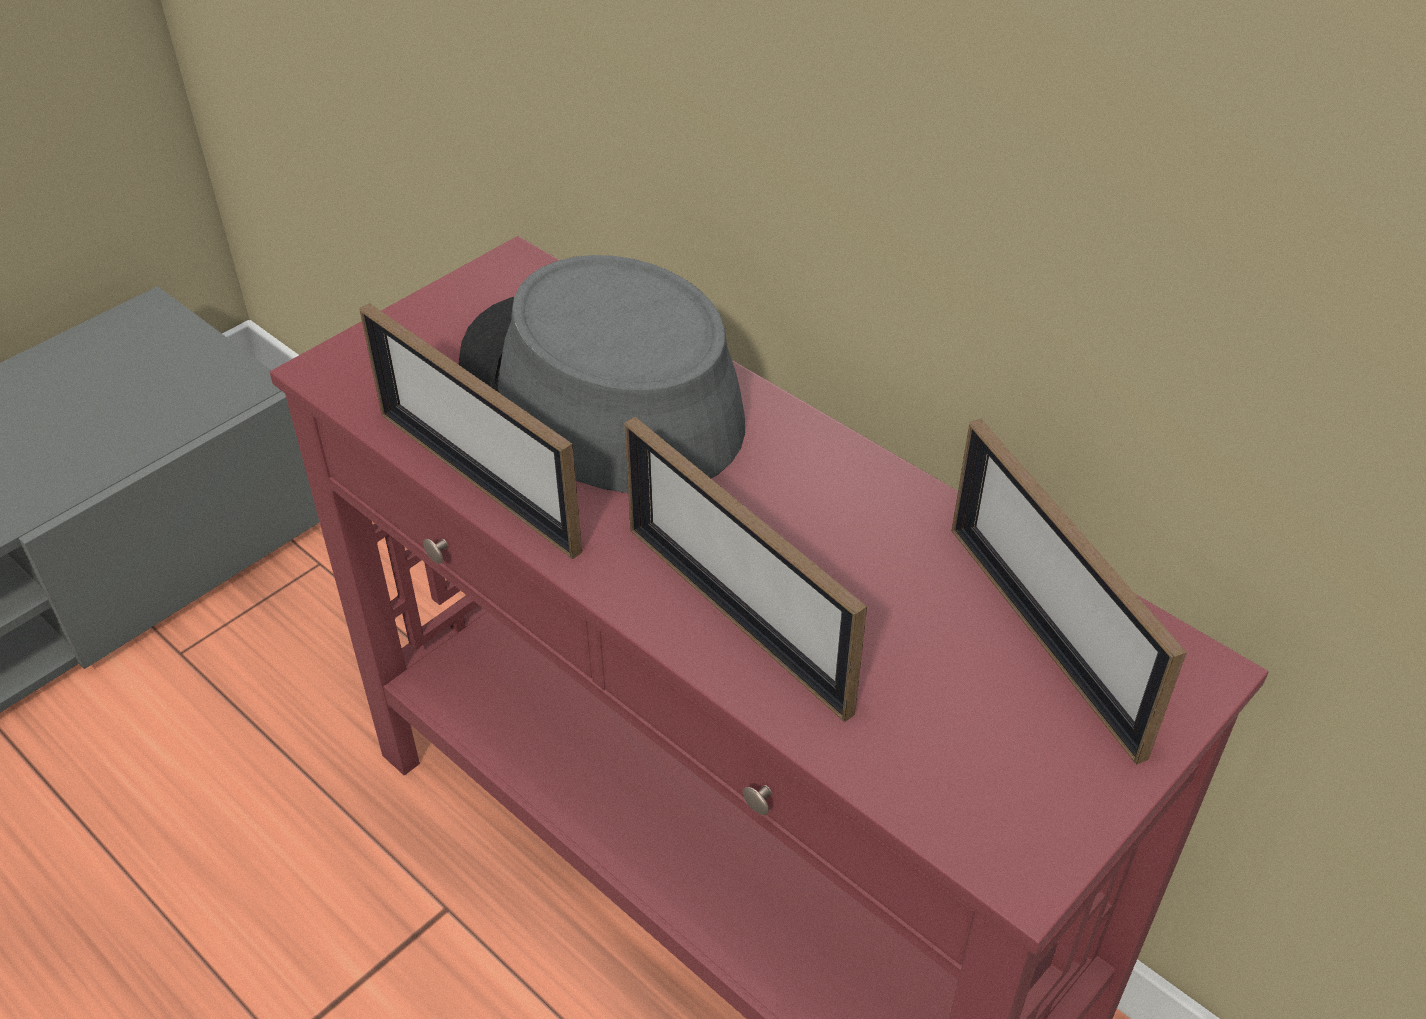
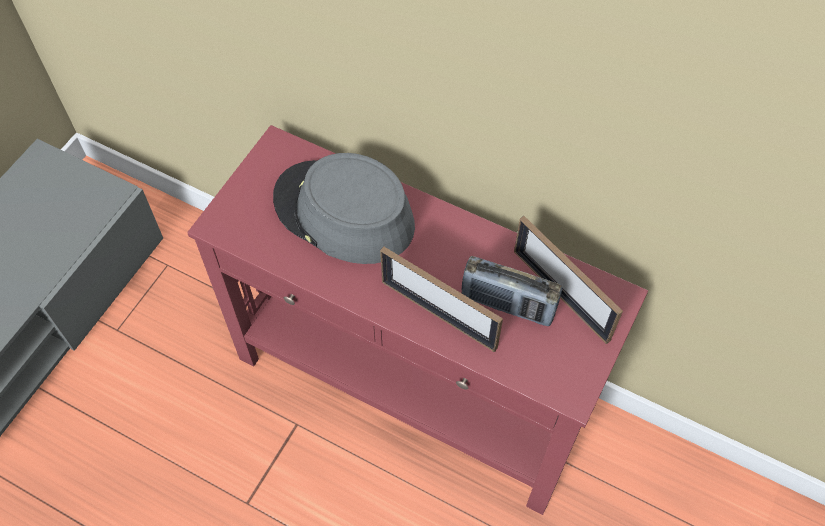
camera: 15 degrees left, 15 degrees up
(477, 480) = (307, 271): picture frame -> none
(906, 631) = (507, 305): none -> radio

